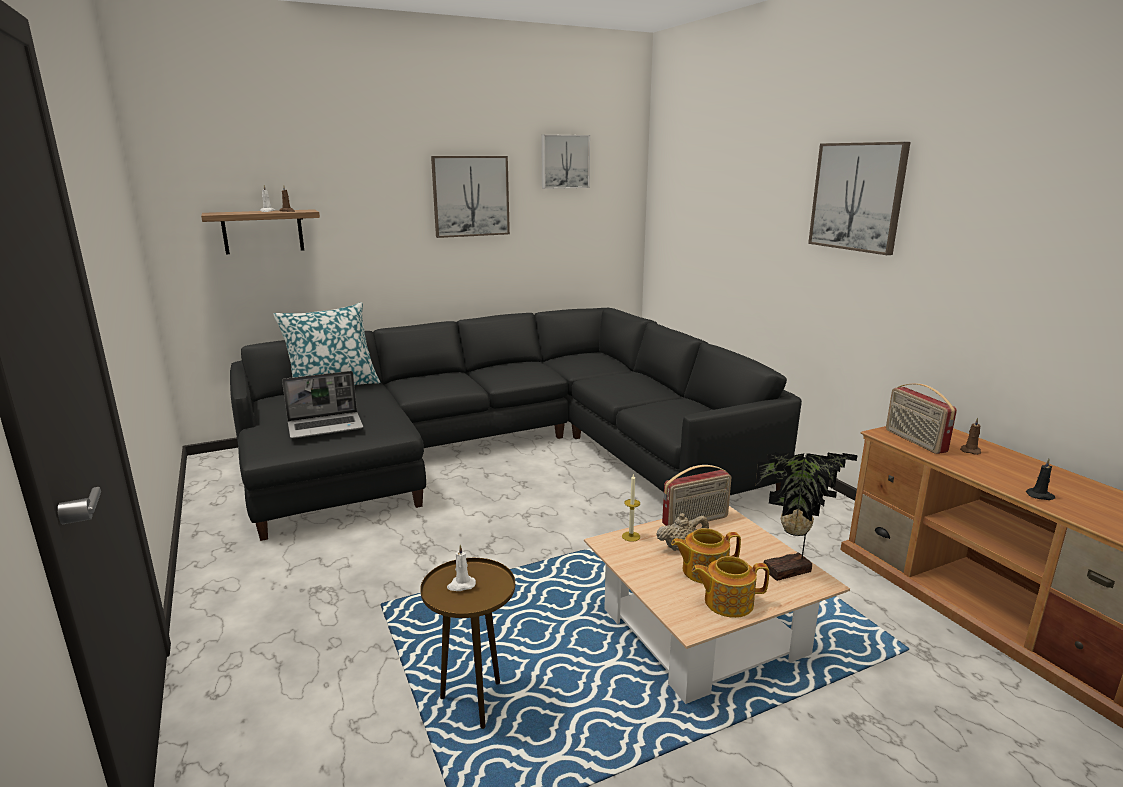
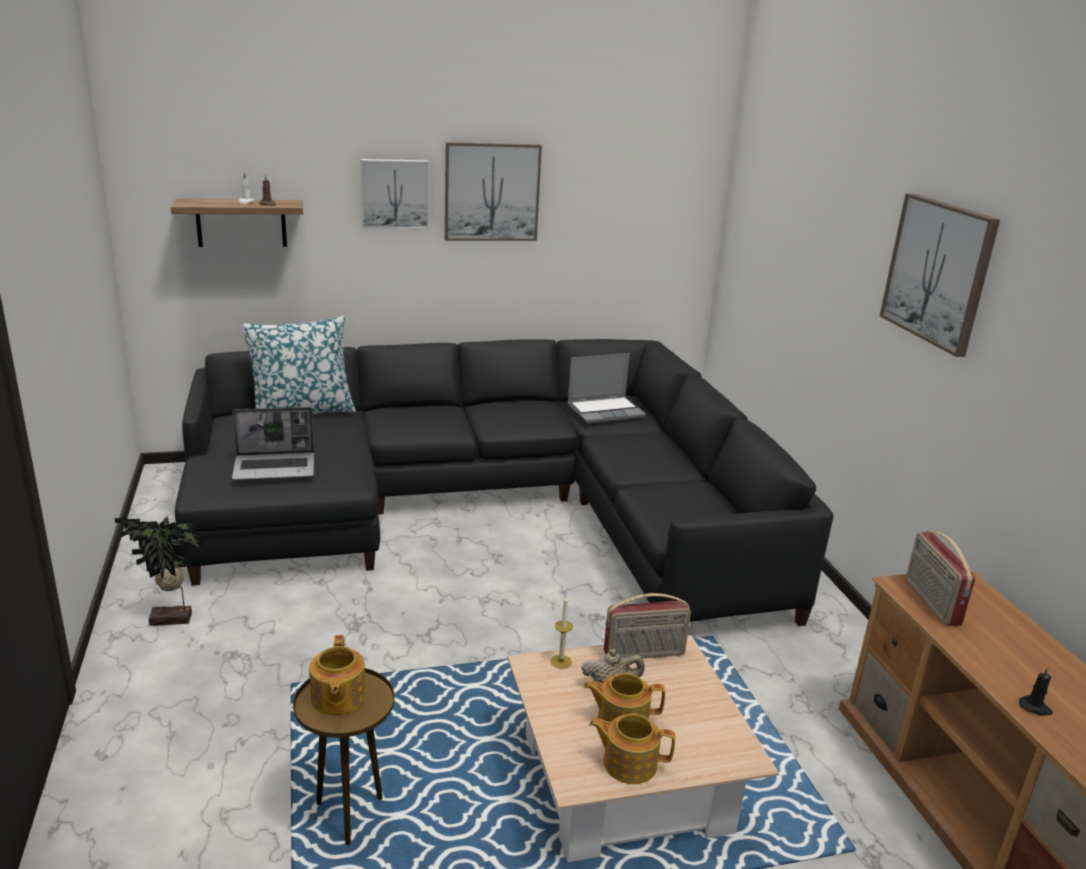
camera: 10 degrees right, 5 degrees up
(461, 585) = (337, 698): white candle -> teapot
(564, 161) = (617, 153): picture -> picture (394, 193)
(583, 362) = (606, 411): none -> laptop
(790, 572) = (719, 739): potted plant -> potted plant (171, 621)
(970, 451) = (993, 628): brown candle -> none

